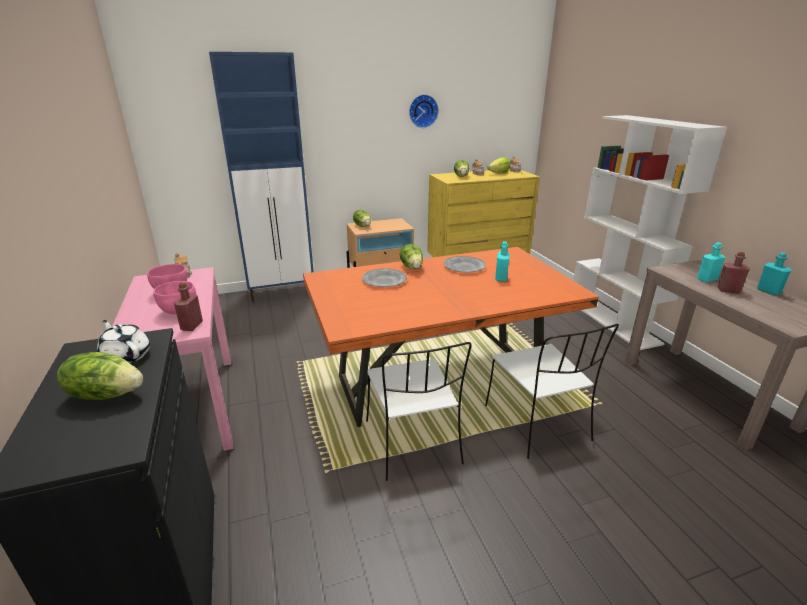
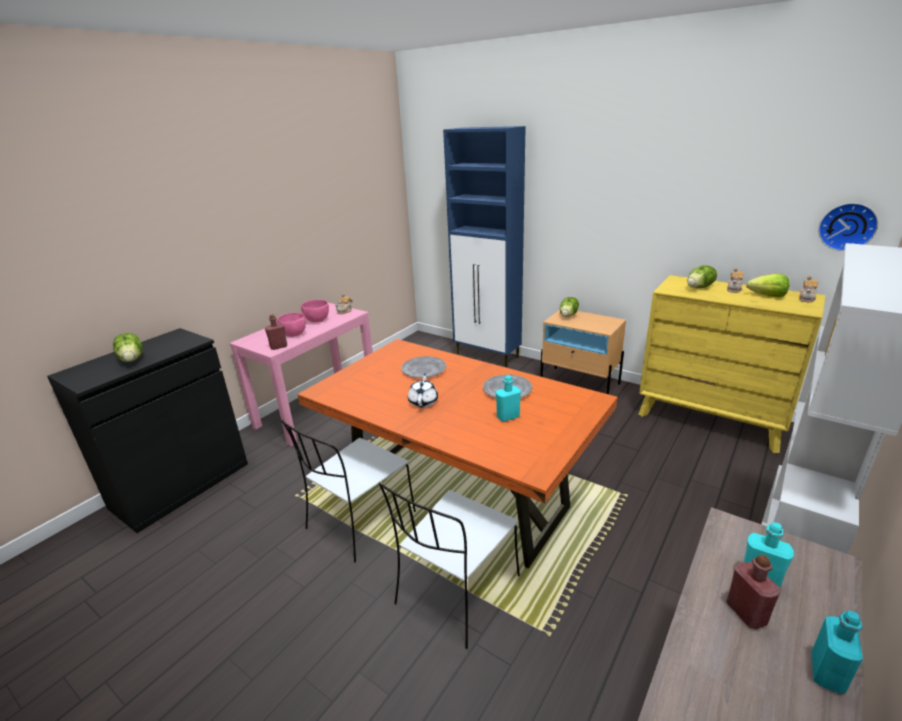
camera: 55 degrees right, 0 degrees up
(126, 356) = (173, 345): white teapot -> white teapot (423, 401)
(412, 267) = (469, 369): lettuce -> none
(422, 111) = (674, 194): wall clock -> wall clock (847, 226)

